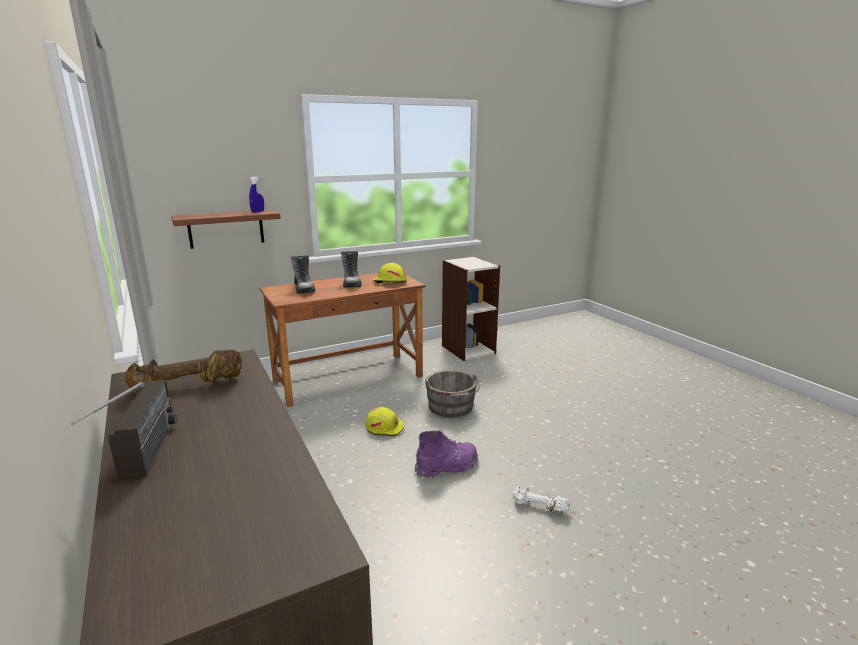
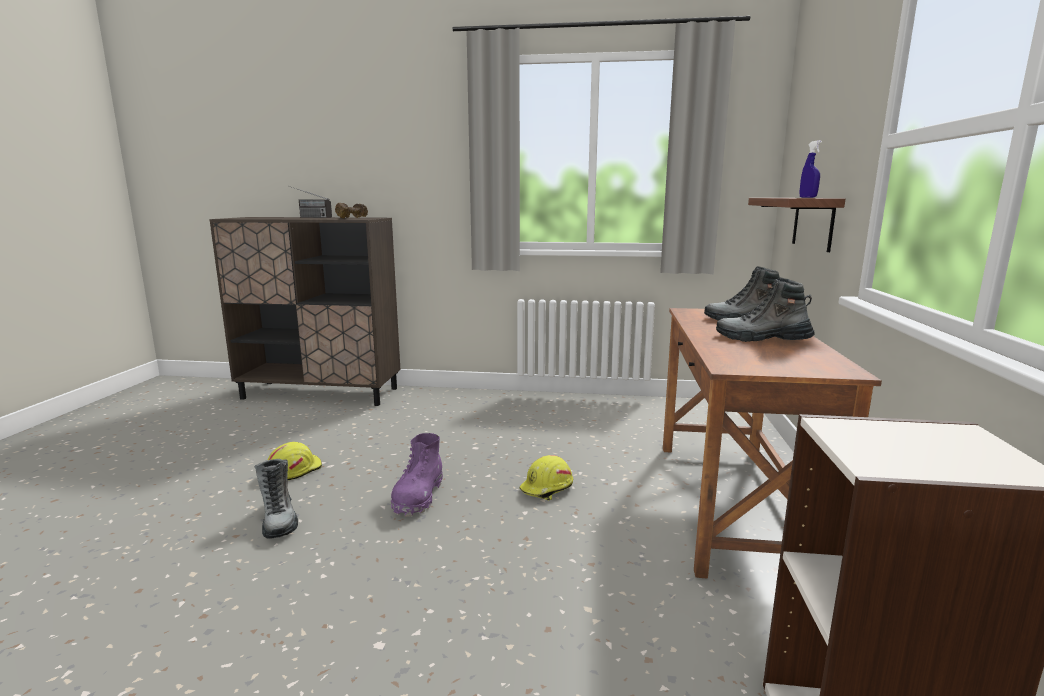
camera: 125 degrees right, 5 degrees down
(389, 282) = (751, 356): yellow hard hat -> yellow hard hat (294, 470)
(451, 408) = (543, 558): grey bucket -> none
(539, 507) = (279, 519): white dumbbell -> boot

